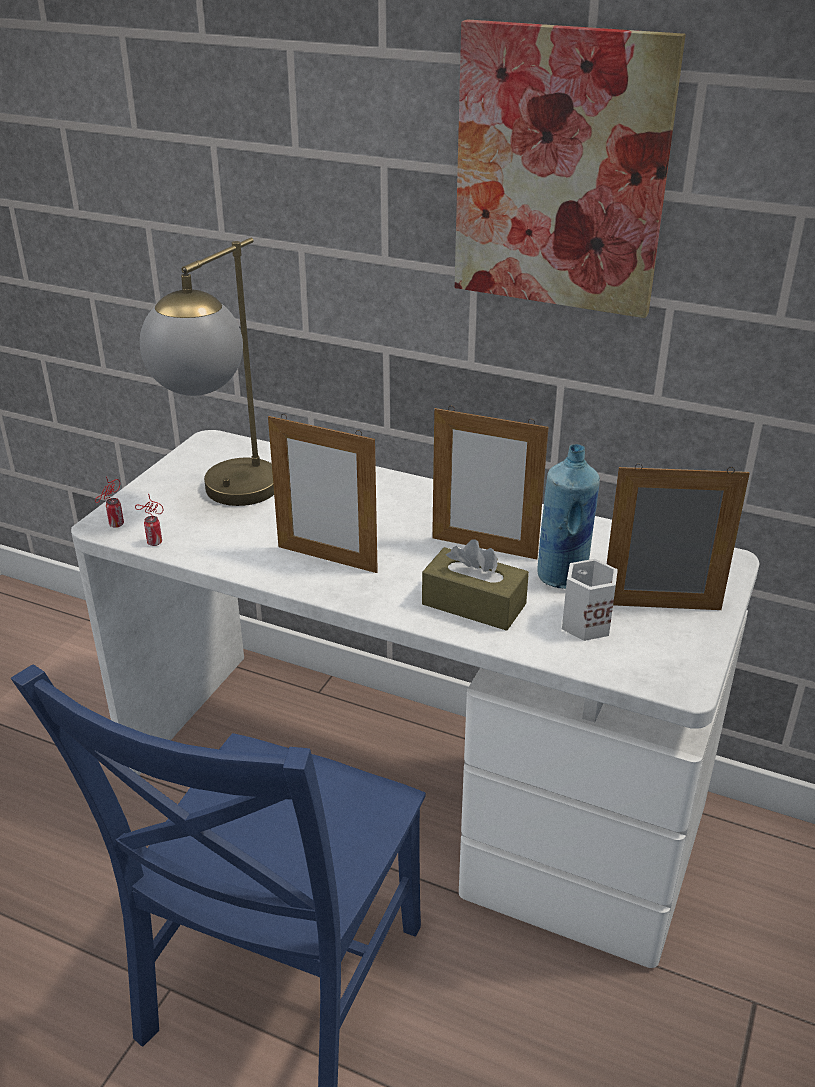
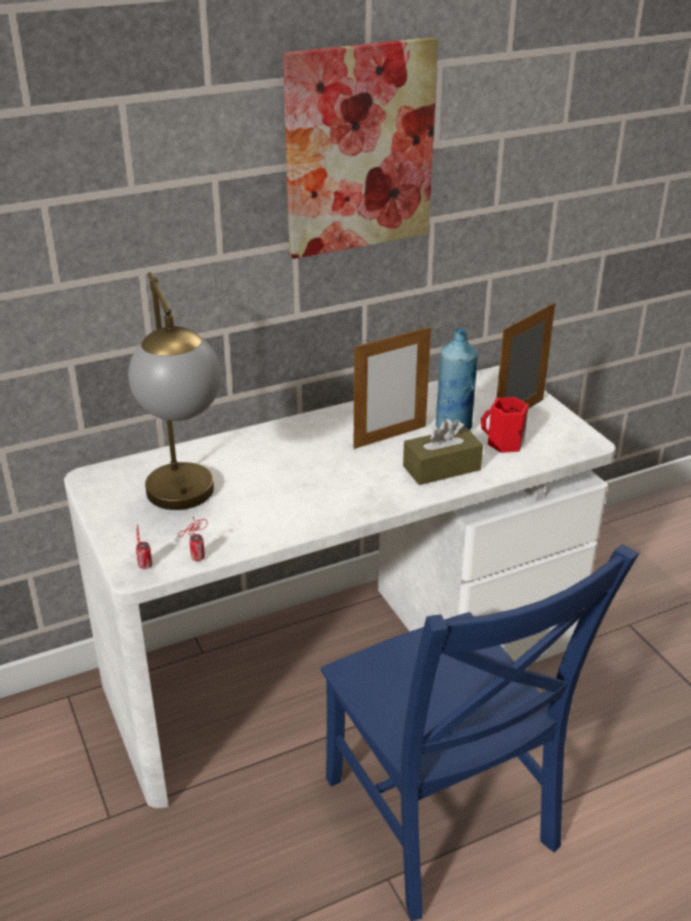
camera: 50 degrees left, 0 degrees up
(327, 559) = (322, 496): picture frame -> none
(583, 623) = (504, 443): white mug -> red mug

